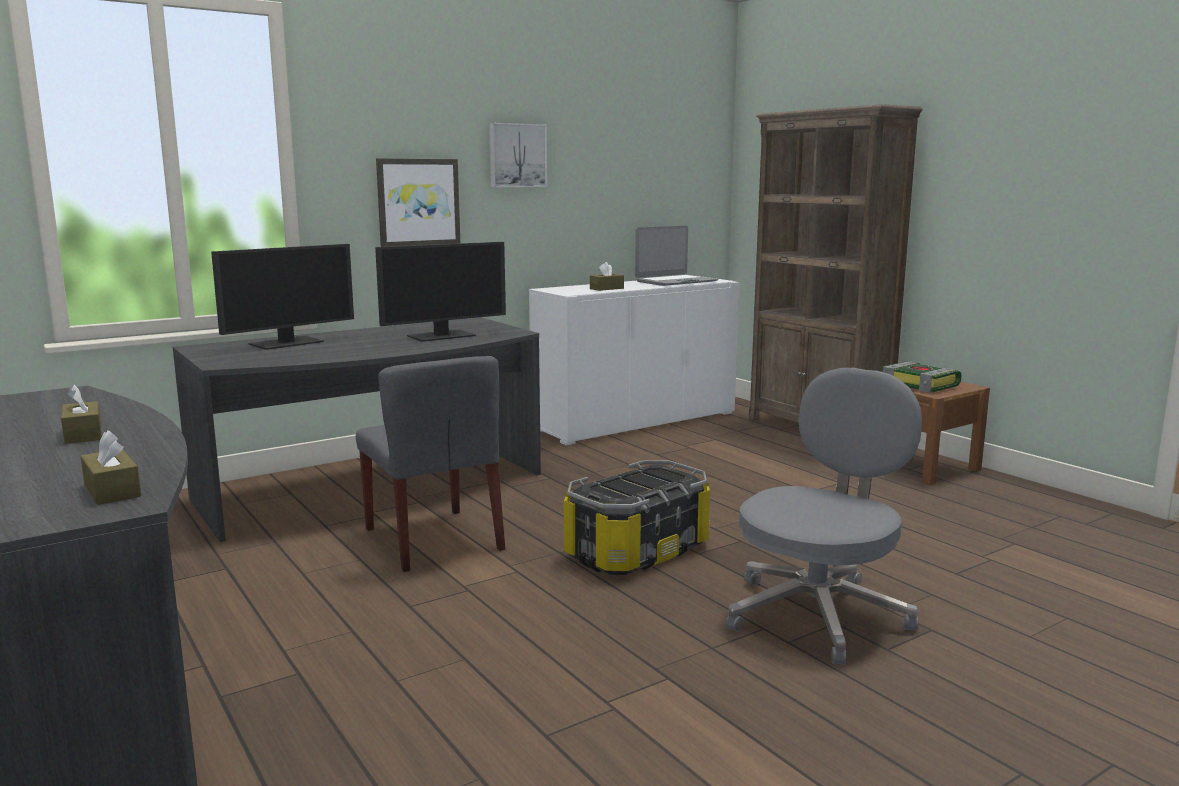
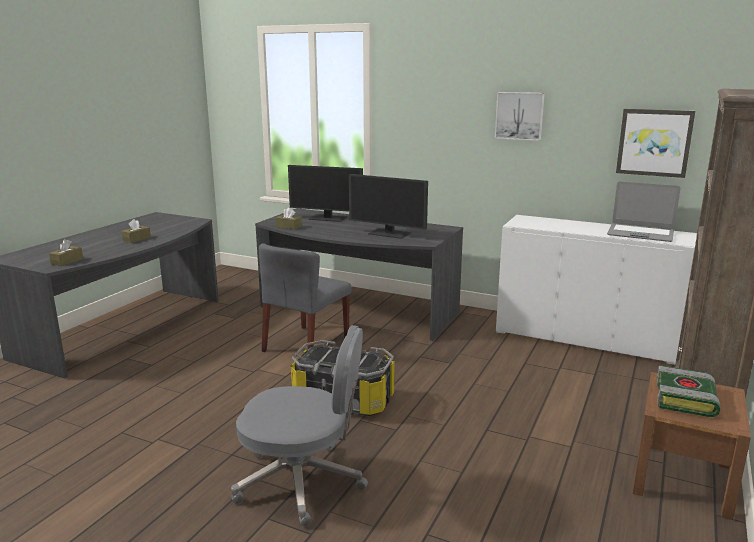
camera: 60 degrees right, 5 degrees up
(418, 202) = (442, 144): picture -> picture (654, 142)
(606, 288) = (558, 227): brown tissue box -> brown tissue box (288, 226)

